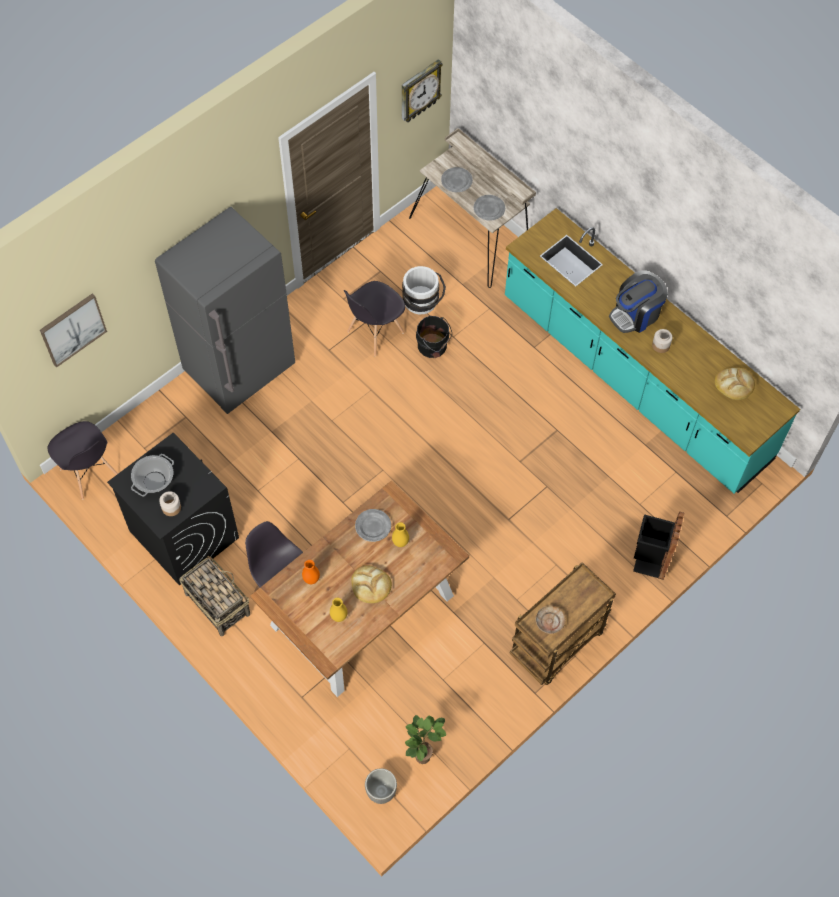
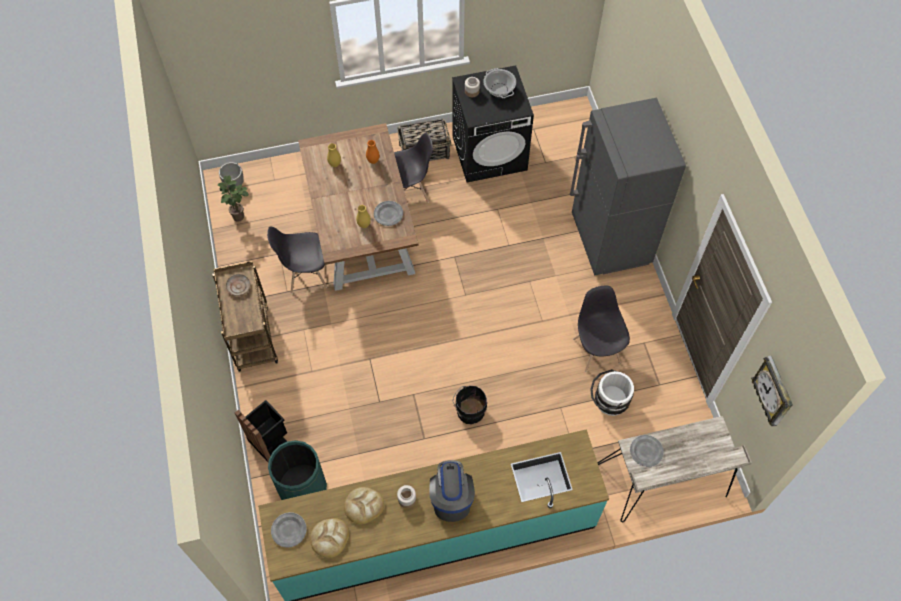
camera: 120 degrees right, 0 degrees up
(72, 329) = (626, 43): picture -> none
(89, 473) = (572, 119): grey chair -> grey chair (306, 275)
(371, 585) = (344, 192): bread -> bread (363, 506)
(433, 346) = (558, 386): black bucket -> black bucket (469, 411)
(456, 181) = (693, 440): grey plate -> grey plate (289, 530)
(673, 503) = (303, 489): none -> green trash can

